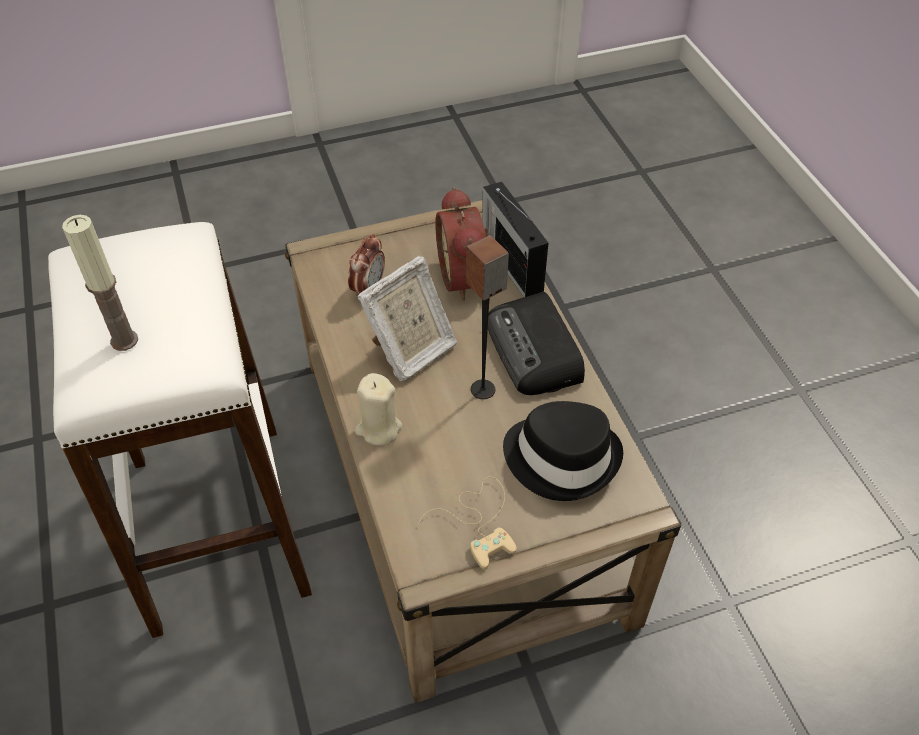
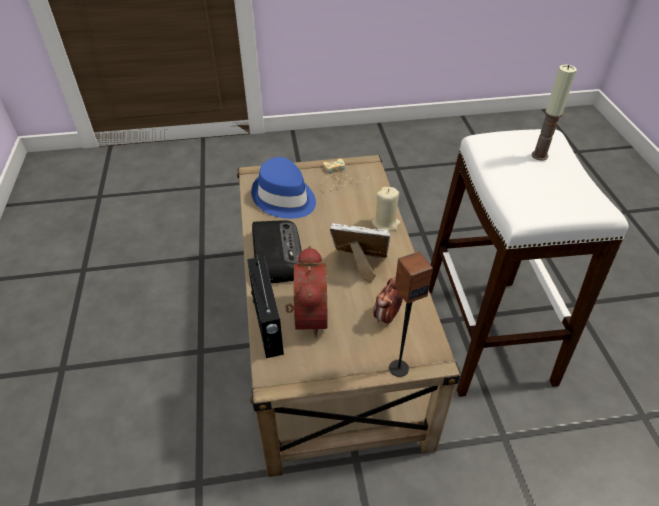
camera: 170 degrees left, 5 degrees down
(411, 351) = (360, 265): picture frame -> picture frame turned 45 degrees clockwise
(483, 390) = (318, 236): speaker -> speaker (398, 367)
(562, 457) = (284, 198): black hat -> blue hat

